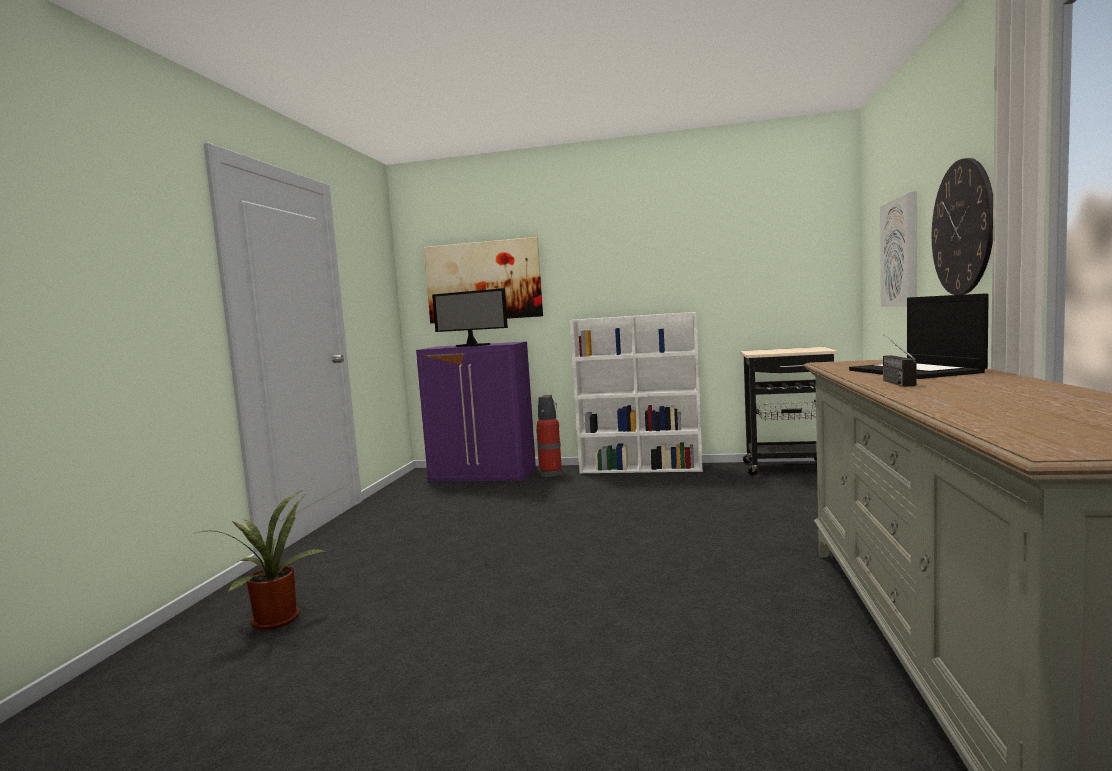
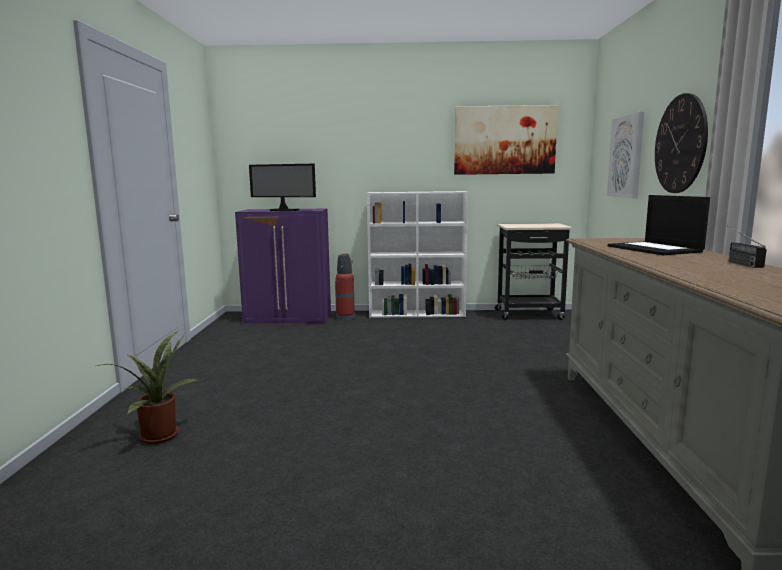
camera: 10 degrees left, 5 degrees up
(483, 281) = (291, 155): picture -> picture (504, 140)
(891, 381) = (646, 257): radio -> radio (737, 262)

